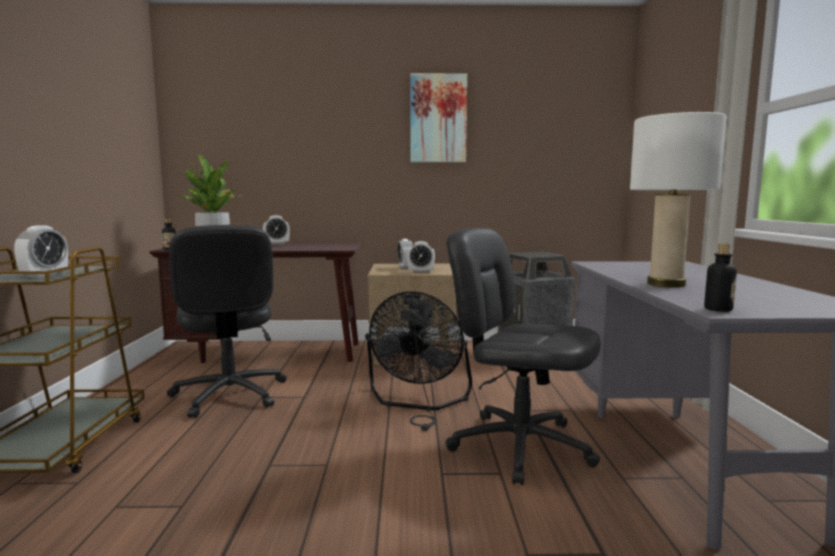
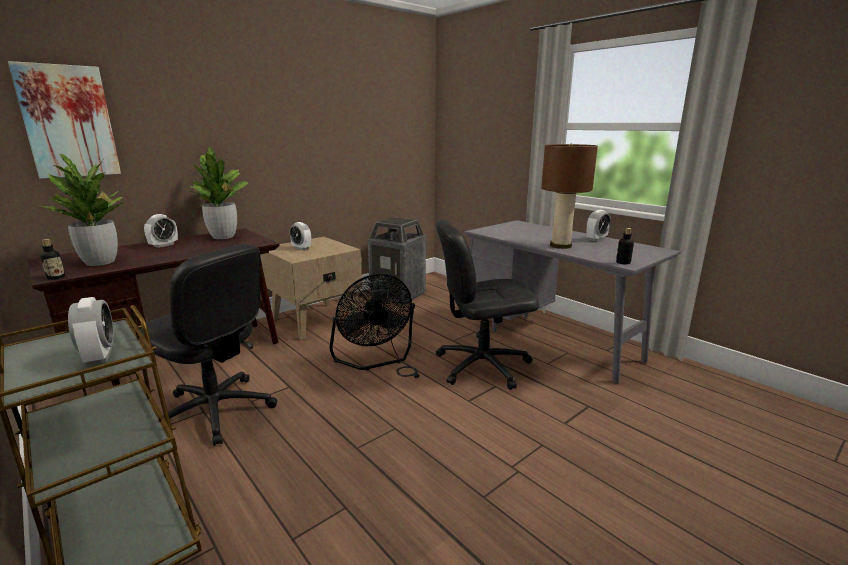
camera: 40 degrees left, 10 degrees up
(329, 244) = (223, 237): none -> potted plant
(421, 272) = (326, 251): alarm clock -> alarm clock (596, 239)
(438, 118) = (300, 104): picture -> picture (68, 122)
(665, 284) = (560, 246): white table lamp -> brown table lamp

